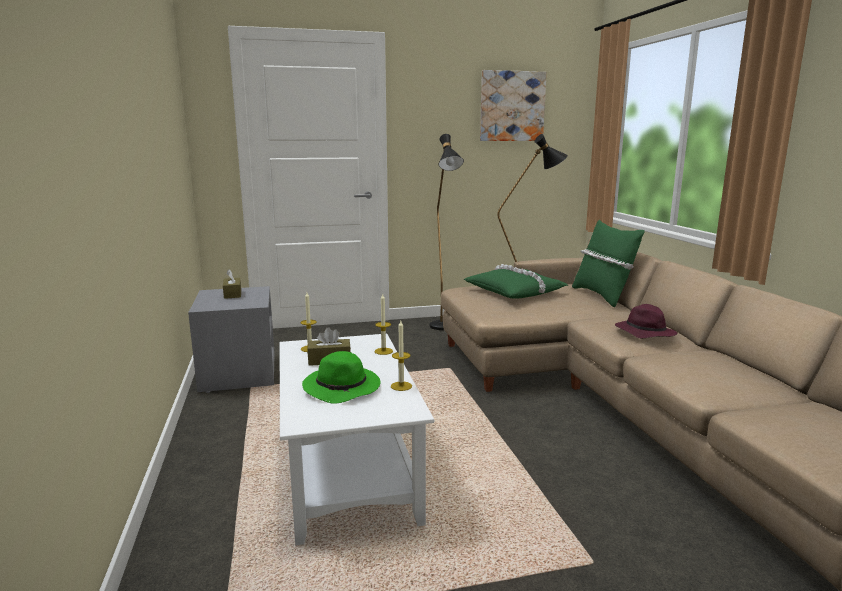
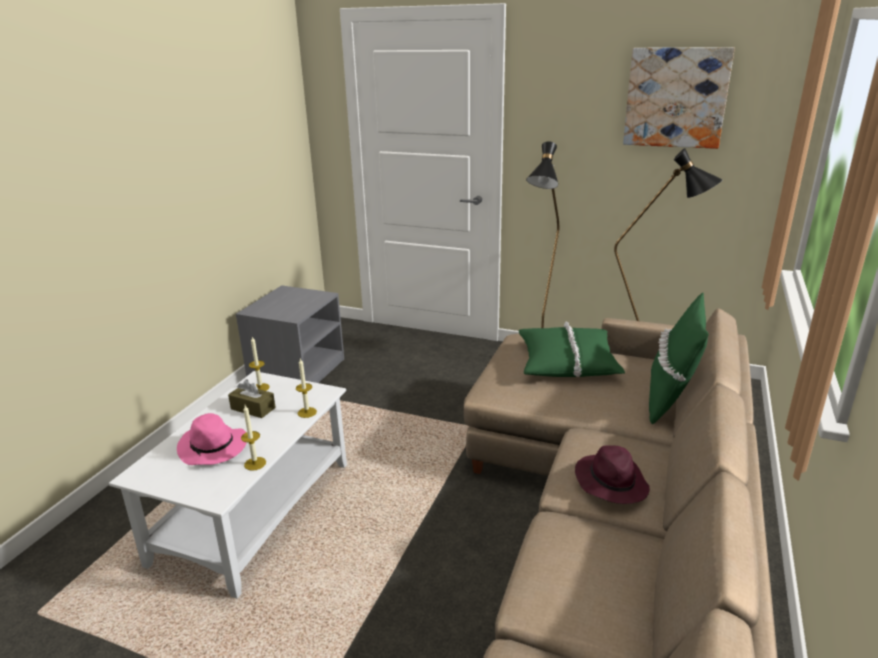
camera: 35 degrees right, 10 degrees up
(232, 294) = (295, 297): brown tissue box -> none
(343, 388) = (213, 448): green hat -> pink hat

